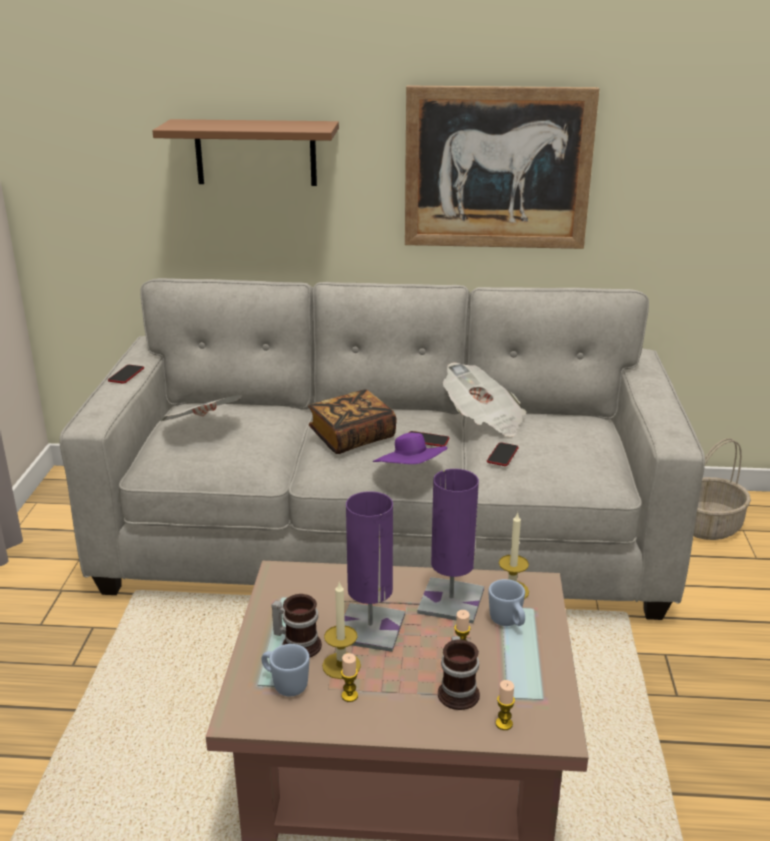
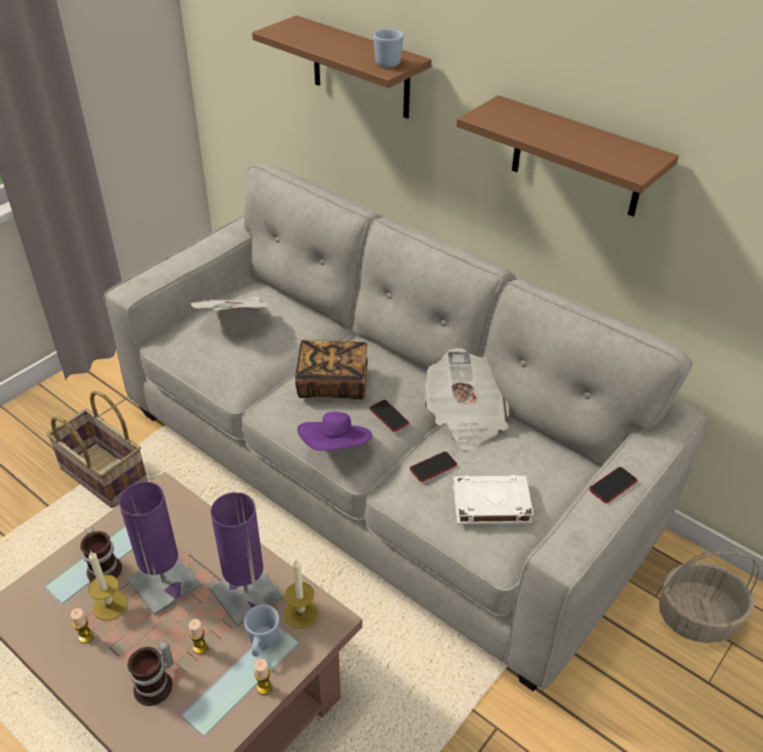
camera: 35 degrees right, 15 degrees up
(110, 659) = (102, 476): none -> basket
(126, 375) = (206, 246): phone -> phone (613, 485)
(285, 685) = (59, 599): blue mug -> blue mug (385, 62)
(497, 168) = (577, 158): picture -> brown shelf
(504, 724) = (152, 737): candle -> candle (264, 687)
(571, 458) = (490, 503): none -> white book

